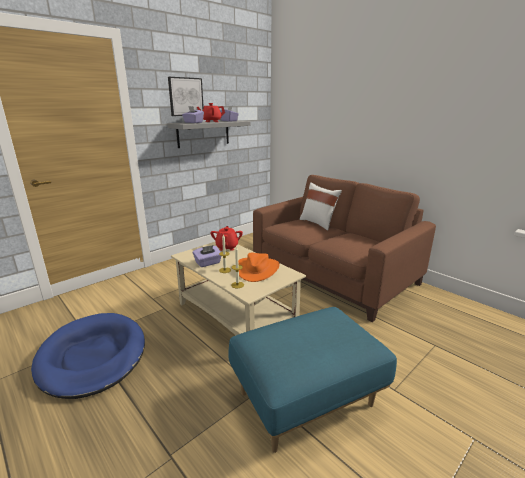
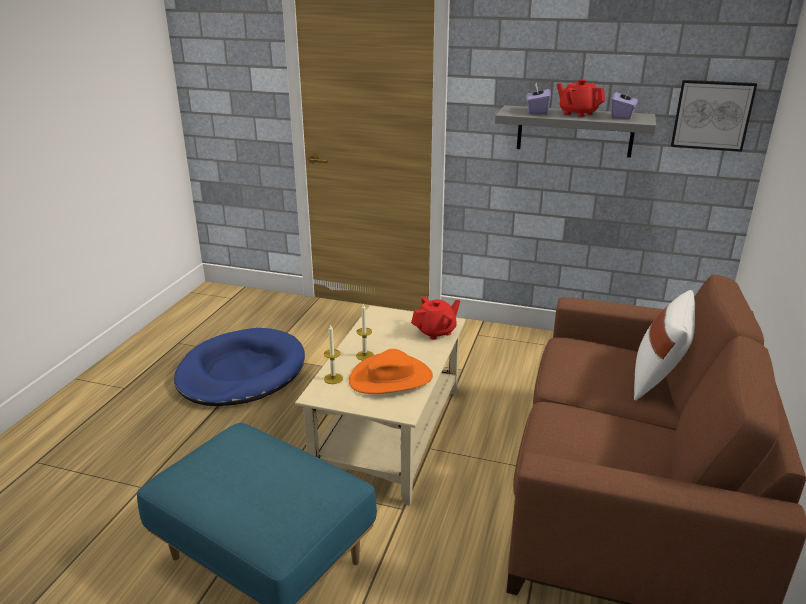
camera: 60 degrees right, 5 degrees up
(185, 97) = (548, 63): picture -> picture (712, 115)
(208, 263) = (372, 337): purple tissue box -> none

